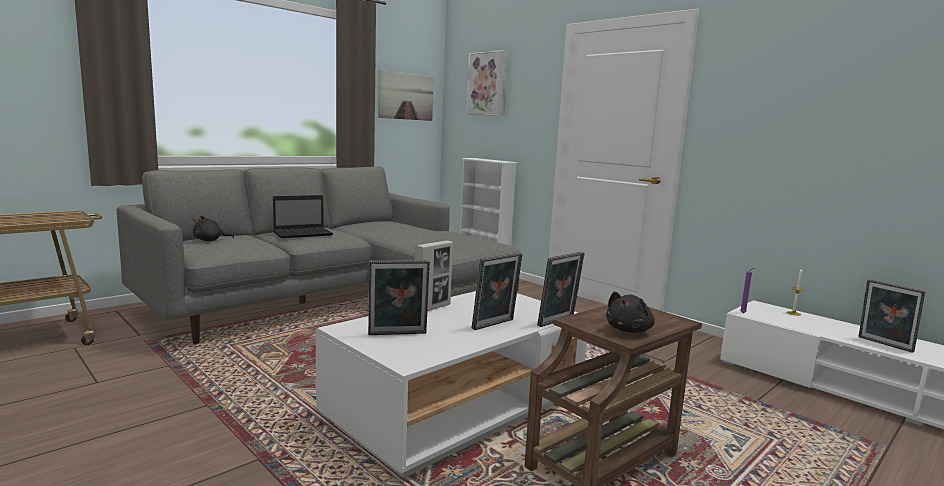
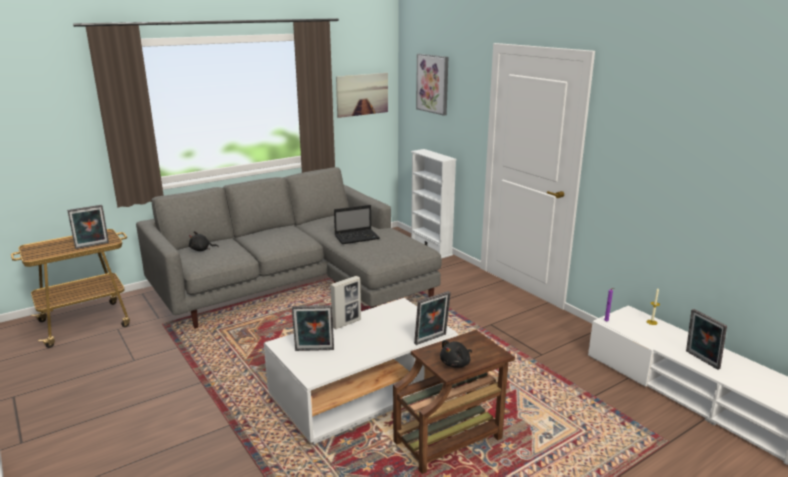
camera: 10 degrees right, 10 degrees up
(304, 234) = (271, 238): laptop -> laptop (358, 237)
(495, 325) = (384, 342): picture frame -> picture frame (92, 246)

